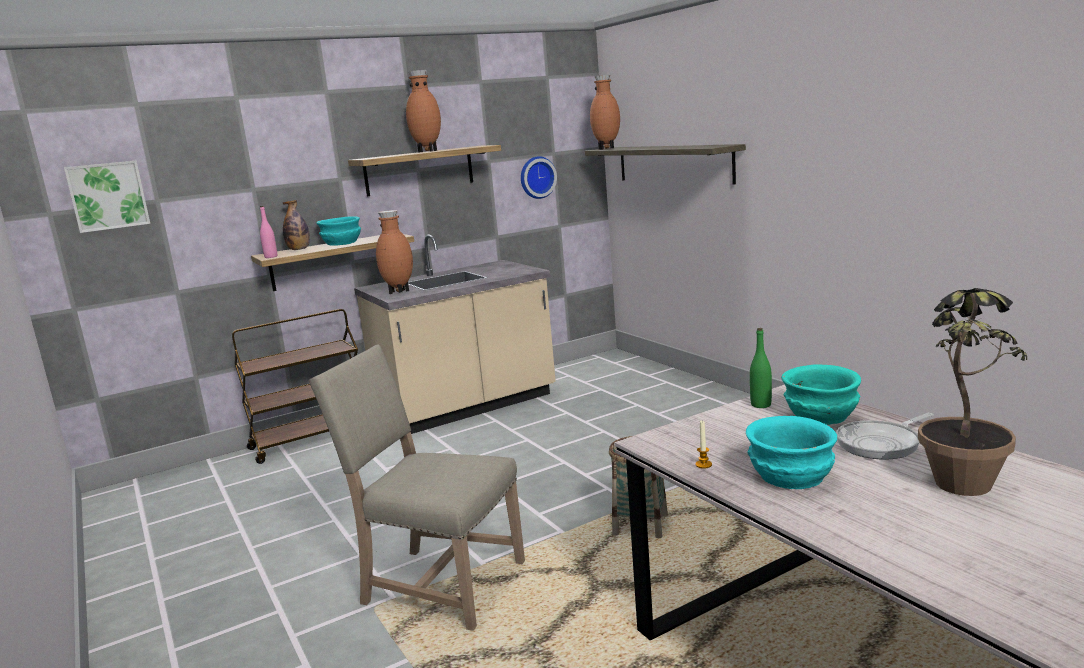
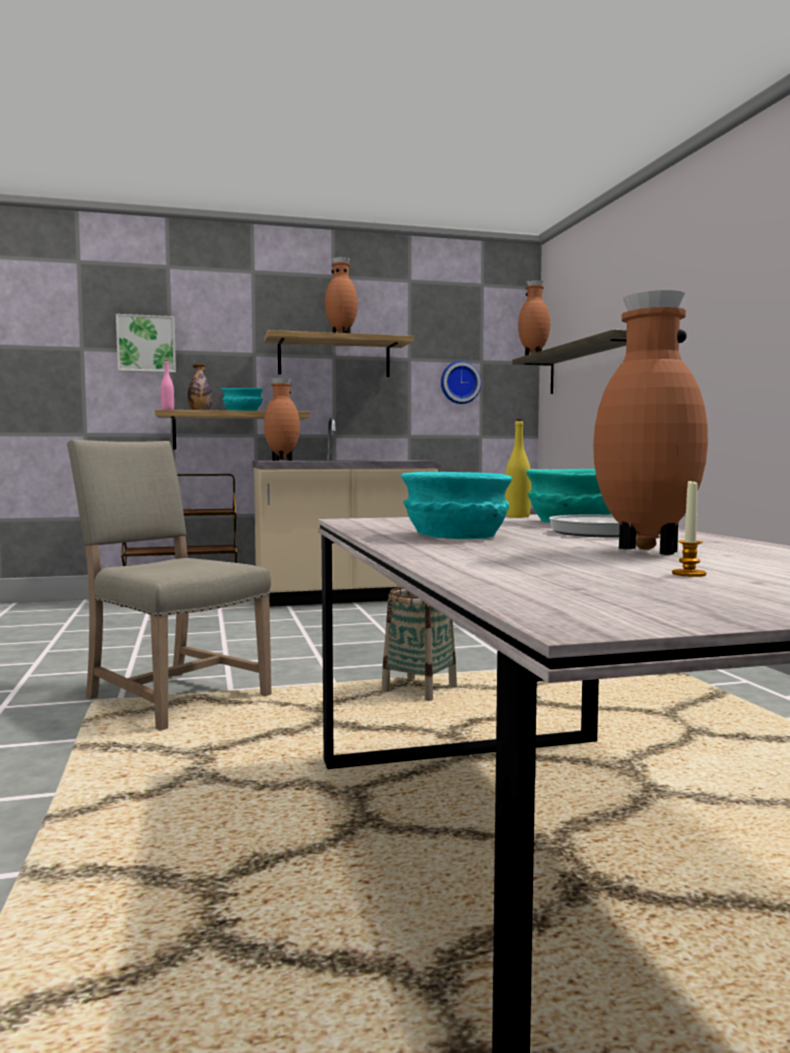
camera: 15 degrees right, 10 degrees down
(108, 196) = (39, 337): picture -> picture (146, 344)
(703, 465) = (377, 528): candle -> candle (688, 574)
(761, 405) = (517, 516): green bottle -> yellow bottle
(961, 493) = (643, 551): potted plant -> brown vase

